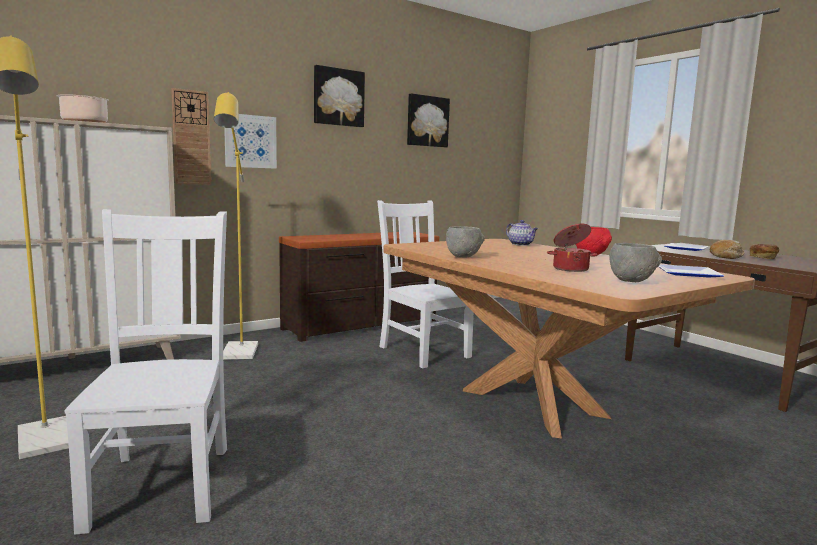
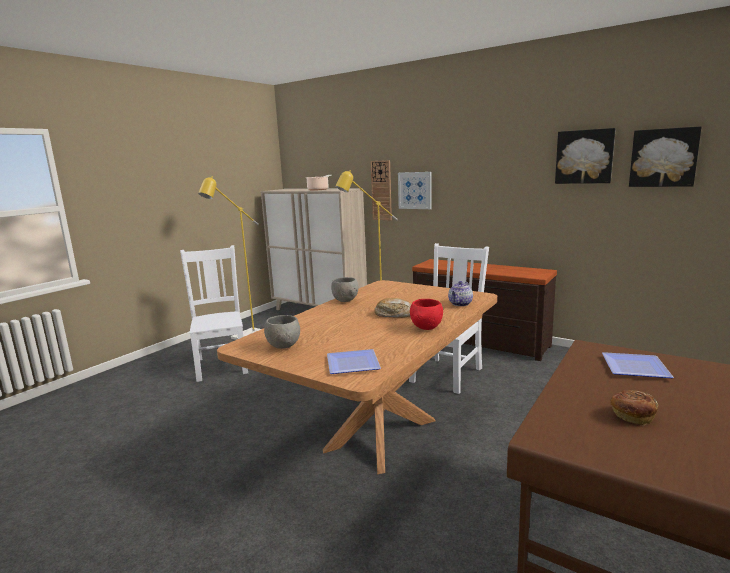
camera: 70 degrees right, 5 degrees up
(163, 482) = (222, 364): white chair -> white chair turned 75 degrees counterclockwise
(338, 97) = (482, 148): picture -> picture (663, 157)
(570, 269) = (327, 328): cooking pot -> none
(726, 256) = (587, 391): bread -> bread (394, 314)

